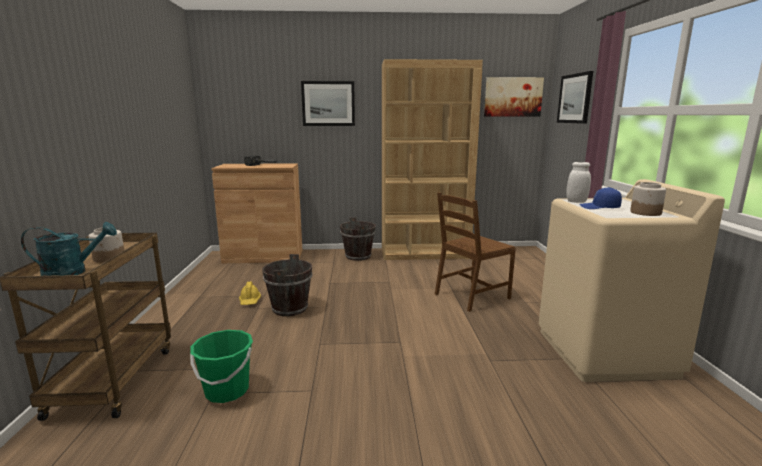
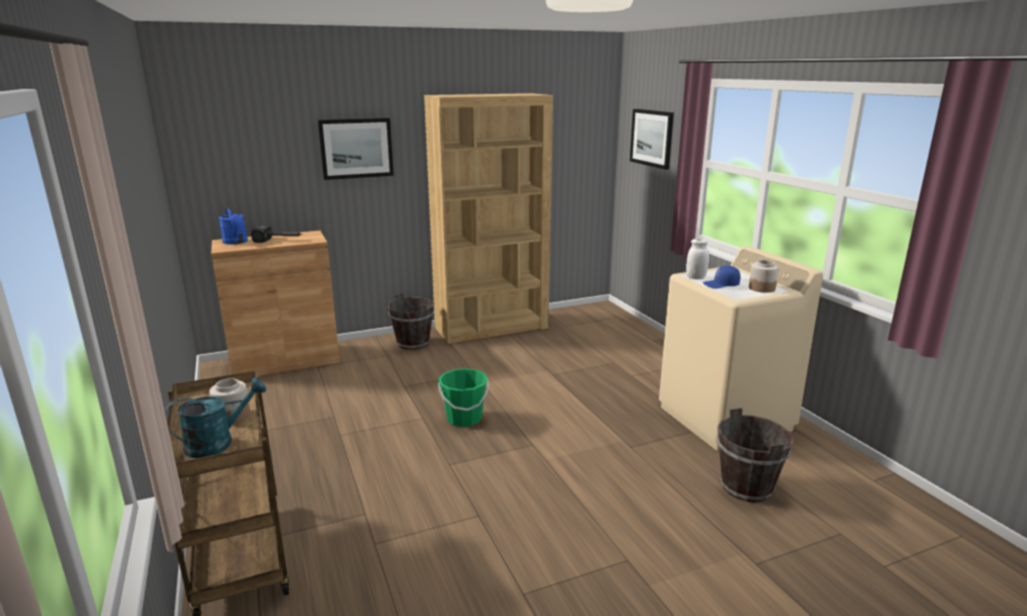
camera: 20 degrees left, 5 degrees up
(227, 391) = (388, 537): green bucket -> green bucket (464, 418)
(235, 165) = (236, 242): none -> blue watering can
(250, 301) = (322, 428): yellow hard hat -> none
(290, 308) = (381, 428): brown bucket -> brown bucket (747, 487)
(471, 296) = (574, 377): brown chair -> none
(513, 97) = (578, 130): picture -> none

